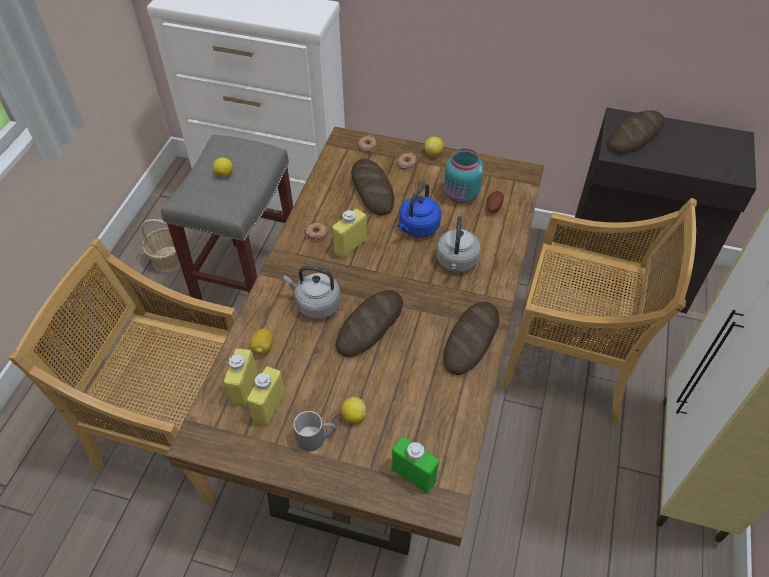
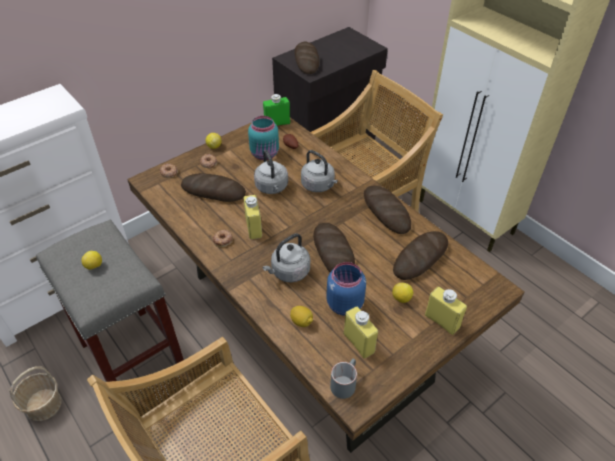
camera: 55 degrees left, 5 degrees down
(244, 389) = (330, 350): yellow bottle -> yellow bottle (442, 321)
(309, 369) = (343, 304): none -> blue jar
(316, 437) = (403, 327): grey mug -> grey mug (344, 382)
(413, 475) = (467, 291): green bottle -> green bottle (277, 124)
(417, 228) = (272, 188): blue kettle -> grey kettle
(427, 406) = (420, 258): none -> bread

